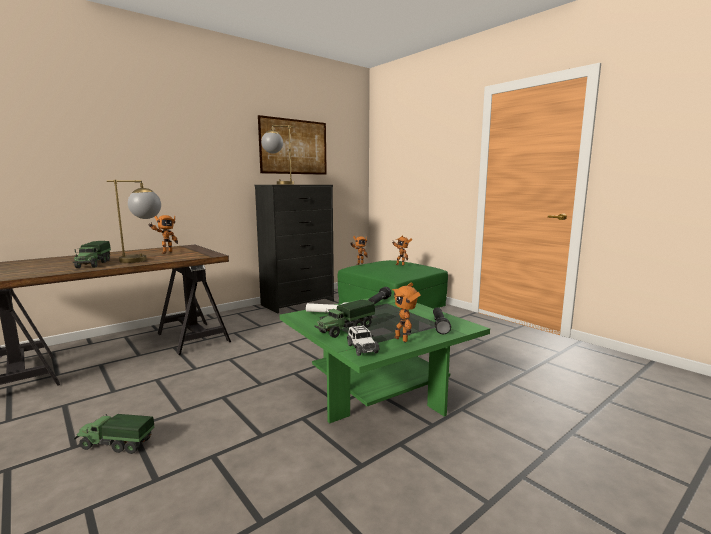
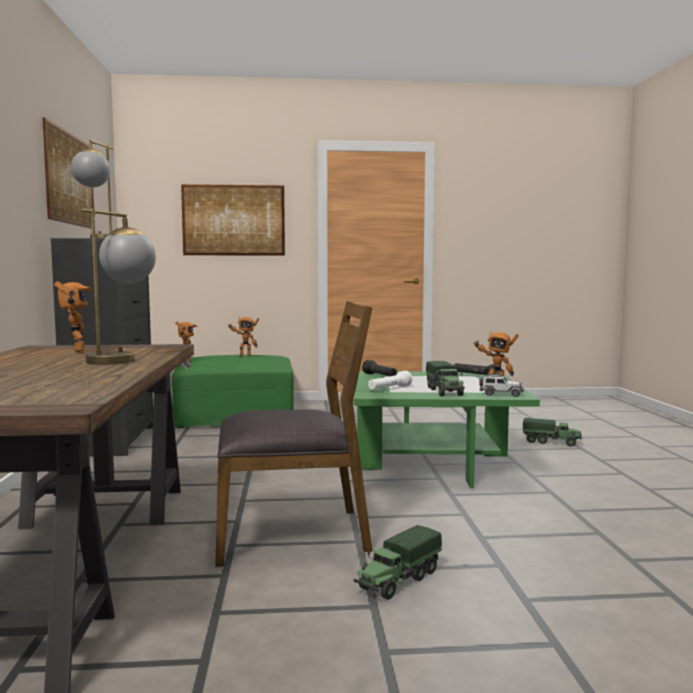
camera: 55 degrees left, 5 degrees down
(93, 264) = (84, 371): toy truck -> toy truck (551, 442)
(182, 388) = (292, 534): none -> brown chair
(425, 162) = (233, 220): none -> picture

